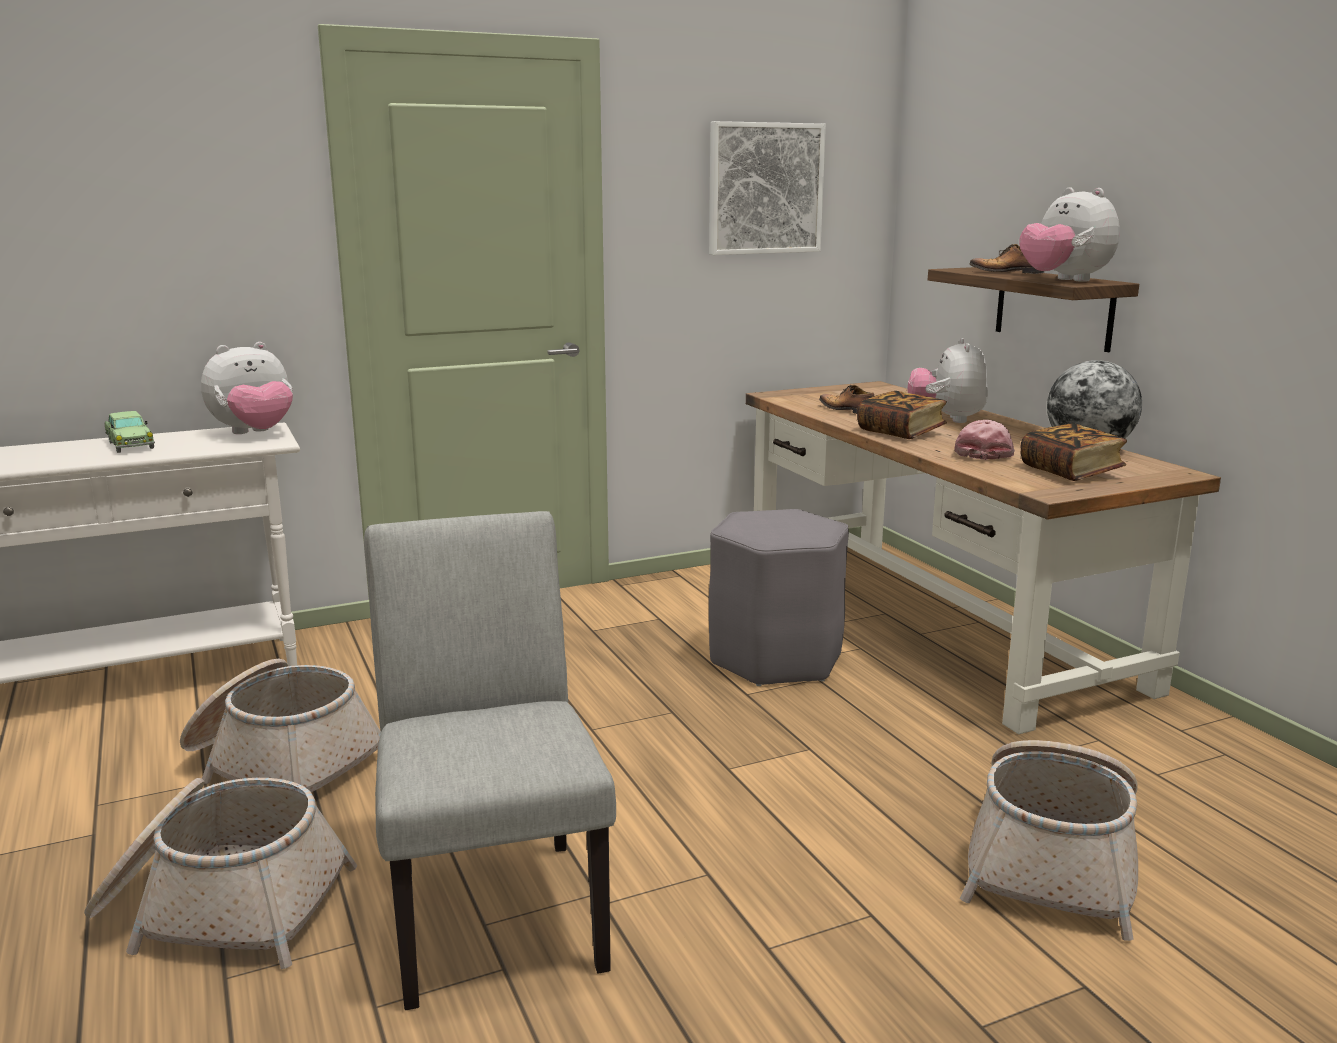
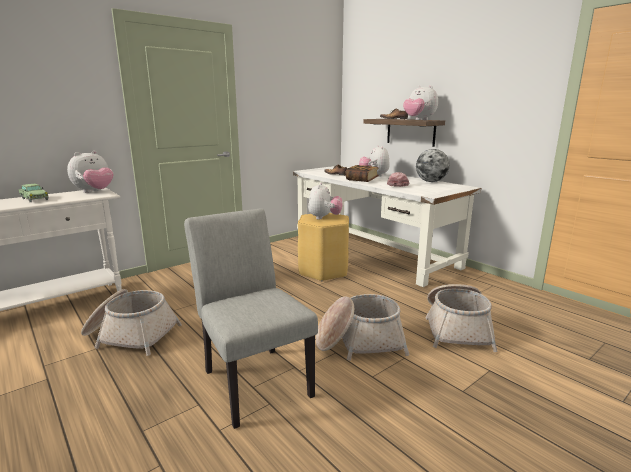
camera: 15 degrees left, 0 degrees up
(221, 905) = (126, 400): basket -> basket (359, 342)
(765, 188) = (296, 89): picture -> none
(775, 658) = (323, 270): grey stool -> yellow stool
(781, 526) = (324, 218): none -> plush toy
(932, 620) = (374, 252): brown desk -> white desk
(1070, 472) = (432, 188): book -> none

